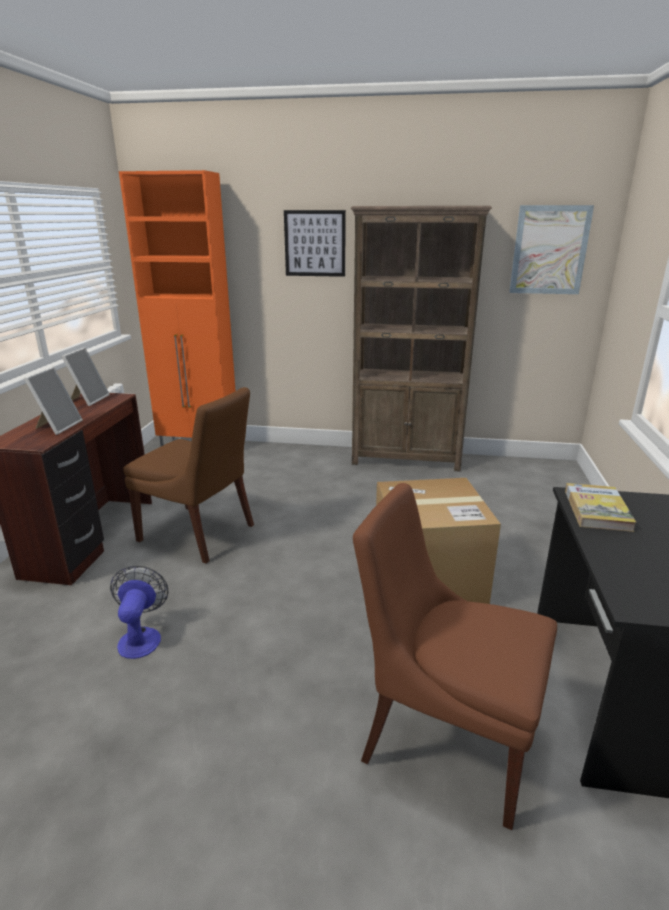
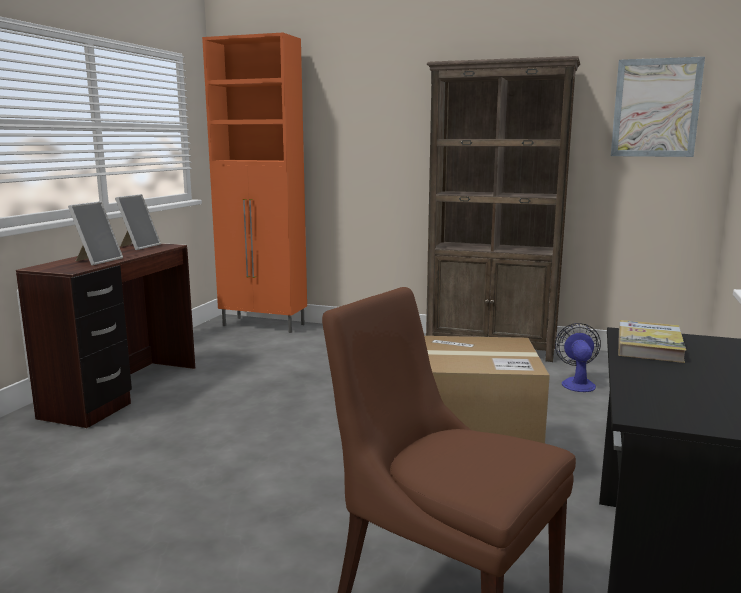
camera: 10 degrees right, 10 degrees down
(141, 637) = (139, 476): fan -> fan (577, 383)
(200, 534) = (235, 397): brown chair -> none
(315, 243) = (395, 107): picture -> none

